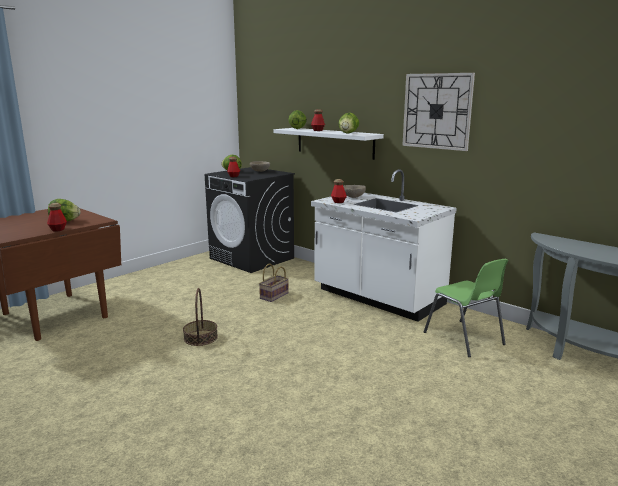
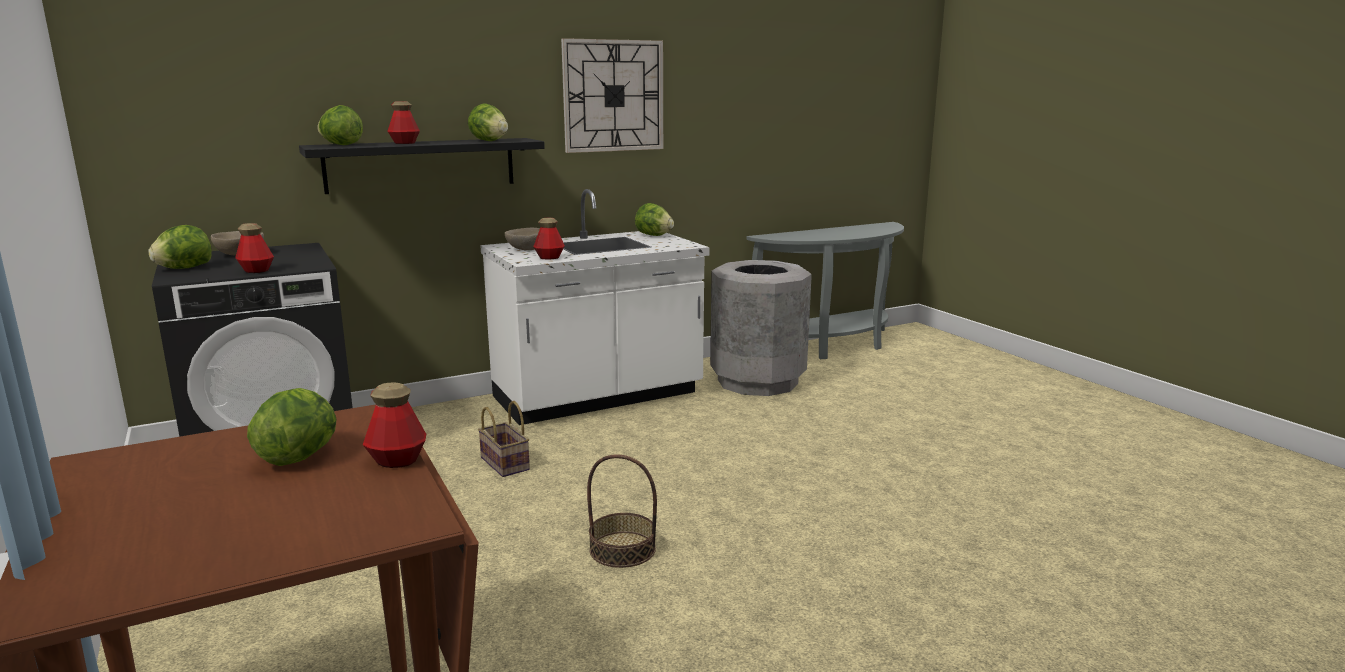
camera: 70 degrees left, 0 degrees up
(334, 143) = (421, 165): white shelf -> black shelf
(433, 209) = (653, 235): none -> lettuce
(464, 339) = (758, 381): green chair -> grey trash can

